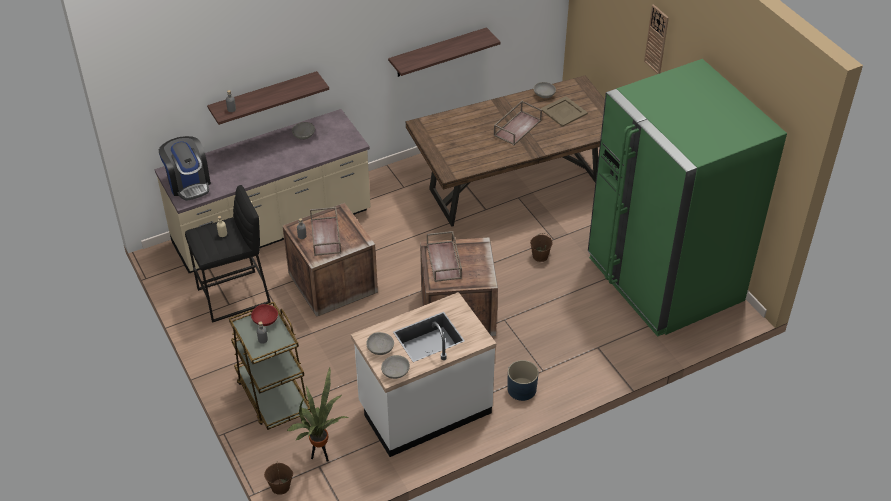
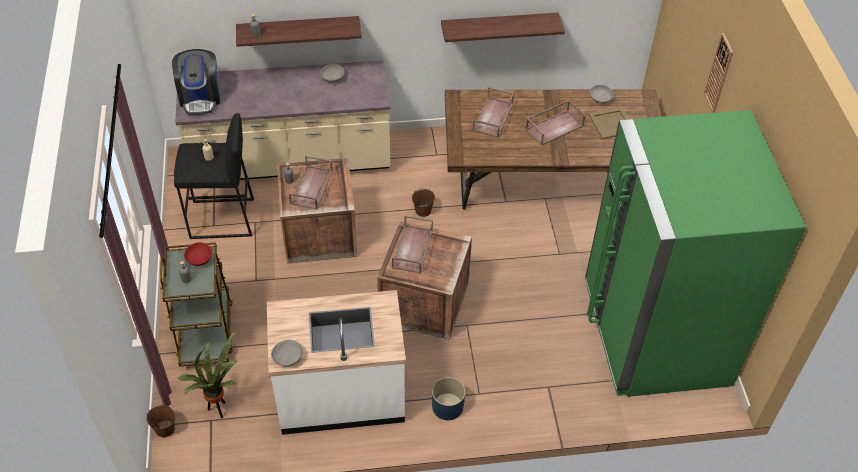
camera: 20 degrees right, 5 degrees up
(380, 349) = (286, 327): grey bowl -> none
(461, 133) = (493, 117): none -> brown tray
(540, 256) = (536, 268): brown bucket -> brown bucket (423, 210)

